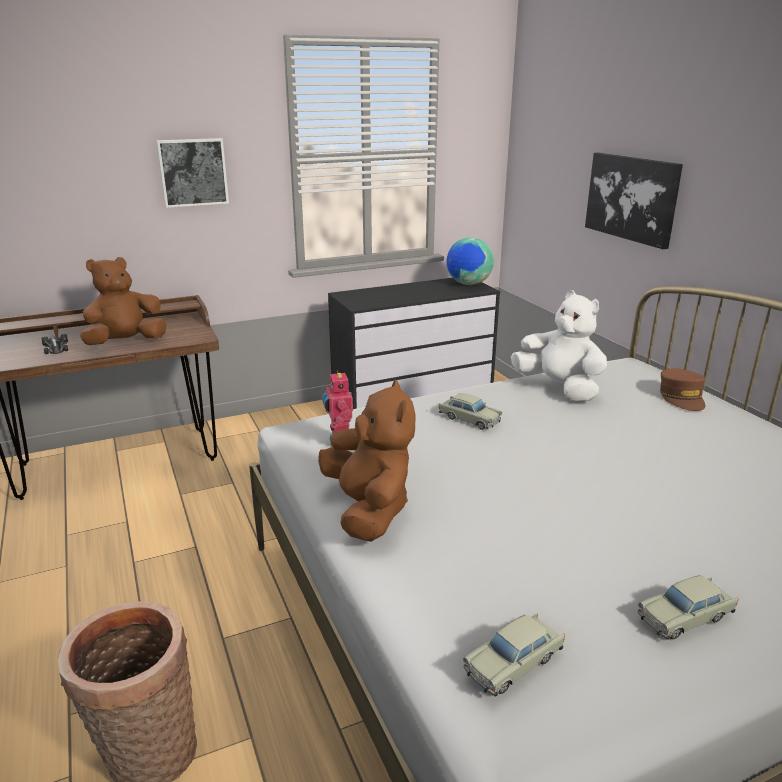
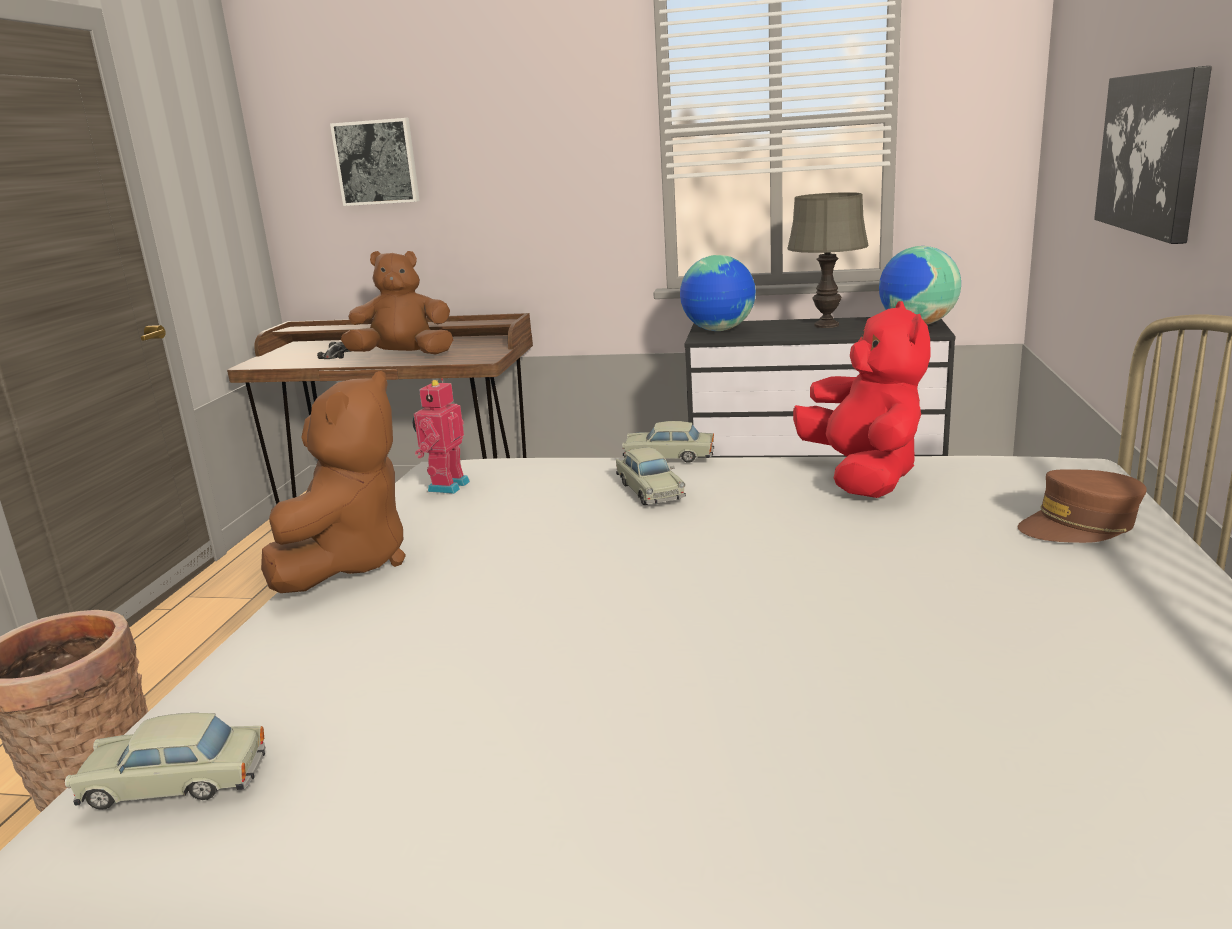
camera: 35 degrees right, 5 degrees down
(193, 172) = (529, 151): picture -> picture (377, 162)
(357, 298) = (719, 330): none -> globe
(418, 288) = (826, 325): none -> grey table lamp
(559, 388) = (863, 476): white plush toy -> red plush toy
(681, 398) = (1080, 525): brown cap -> brown cap turned 45 degrees clockwise
(685, 617) = (489, 831): beige toy car -> beige toy car (668, 457)

